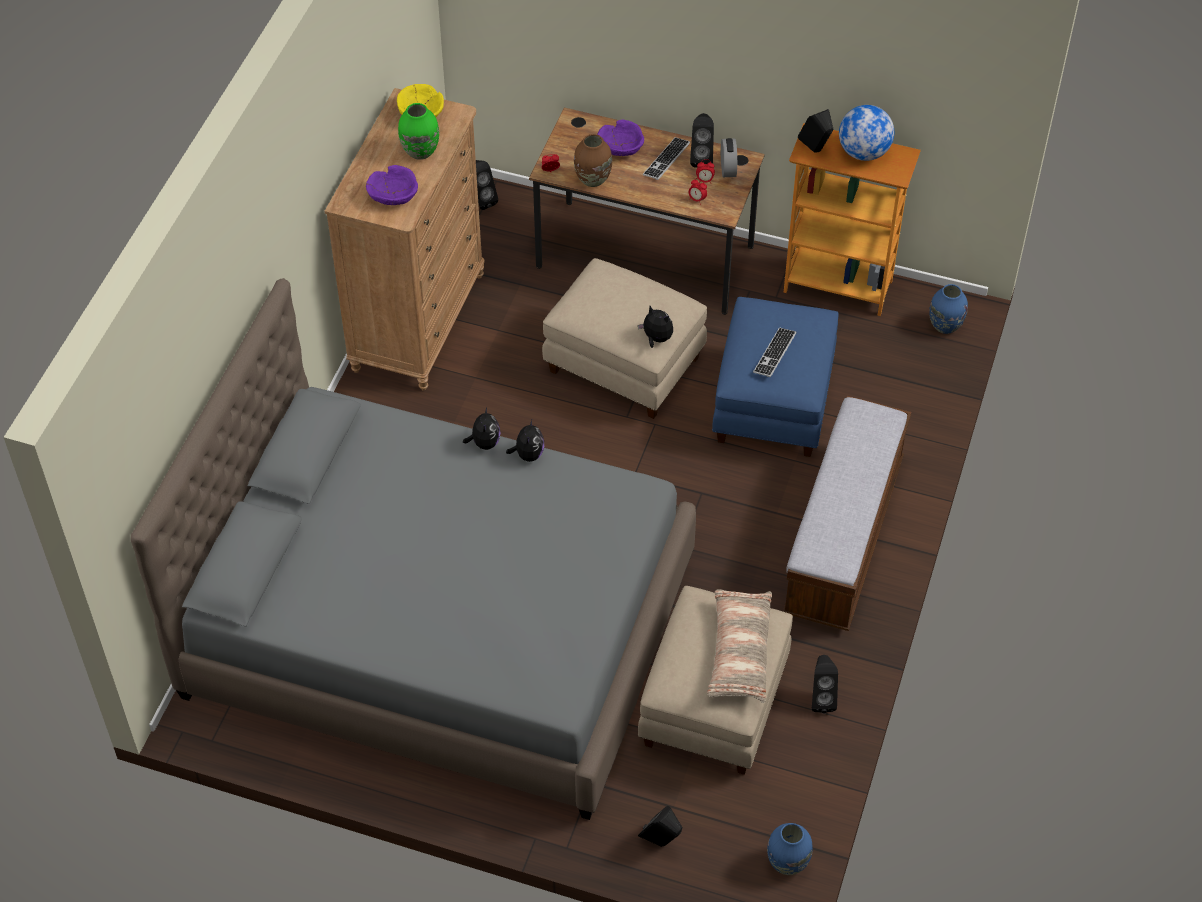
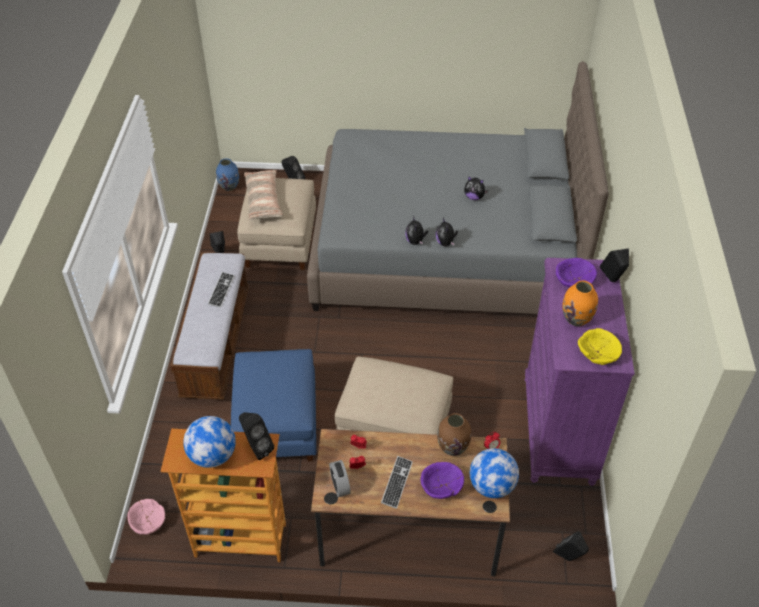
camera: 165 degrees right, 5 degrees down
(418, 322) = (558, 431): brown dresser -> purple dresser
(420, 152) = (576, 319): green vase -> orange vase
(567, 137) = (492, 486): none -> globe
(656, 339) = (364, 371): plush toy -> plush toy (474, 197)
(701, 158) = (366, 491): black speaker -> black speaker (612, 280)
(774, 353) = (273, 374): keyboard -> keyboard (221, 290)
(944, 325) = (148, 522): blue vase -> pink bowl

